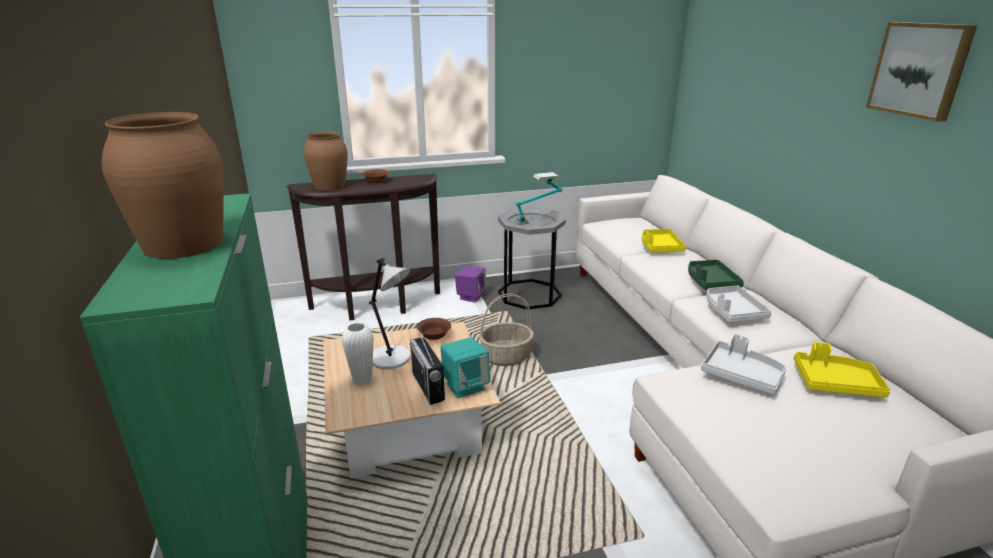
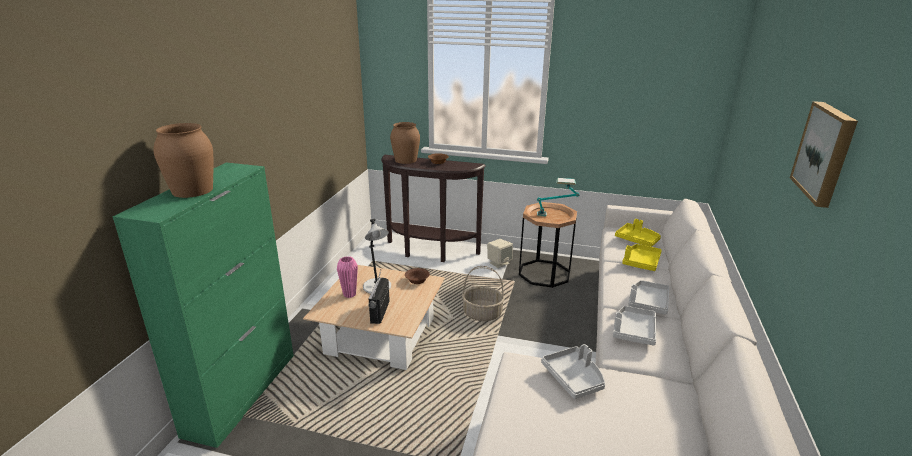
camera: 30 degrees right, 0 degrees up
(362, 379) = (349, 294): white vase -> pink vase
(465, 386) = (401, 319): turquoise speaker -> none
(471, 296) = (499, 263): purple speaker -> beige speaker
(529, 294) = (544, 273): grey side table -> brown side table
(710, 282) = (647, 302): green tray -> grey tray
(835, 383) = (645, 413): yellow tray -> yellow tray (637, 240)

